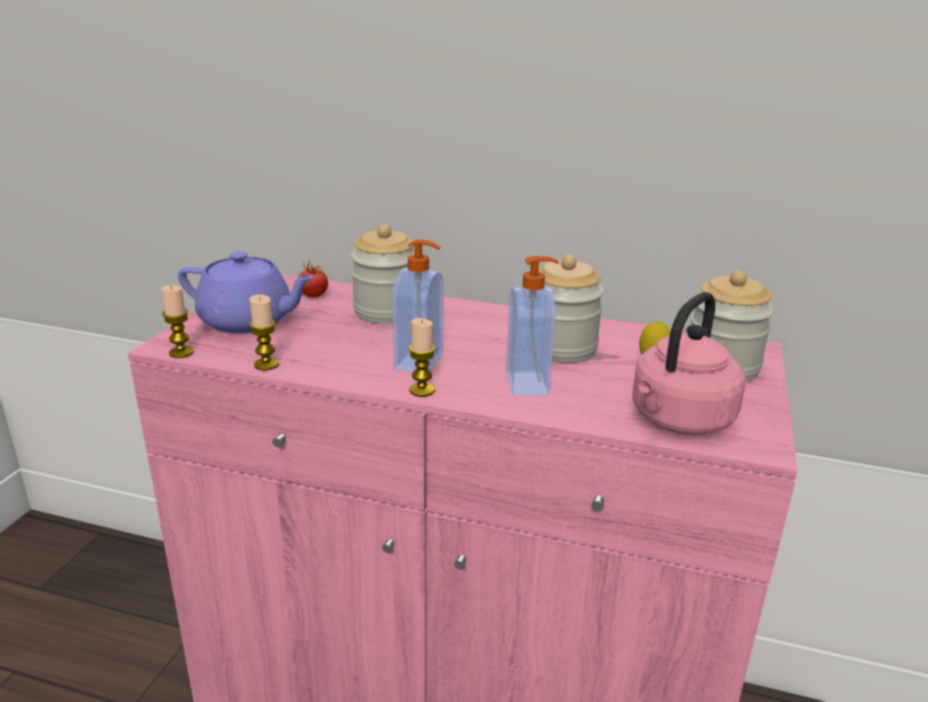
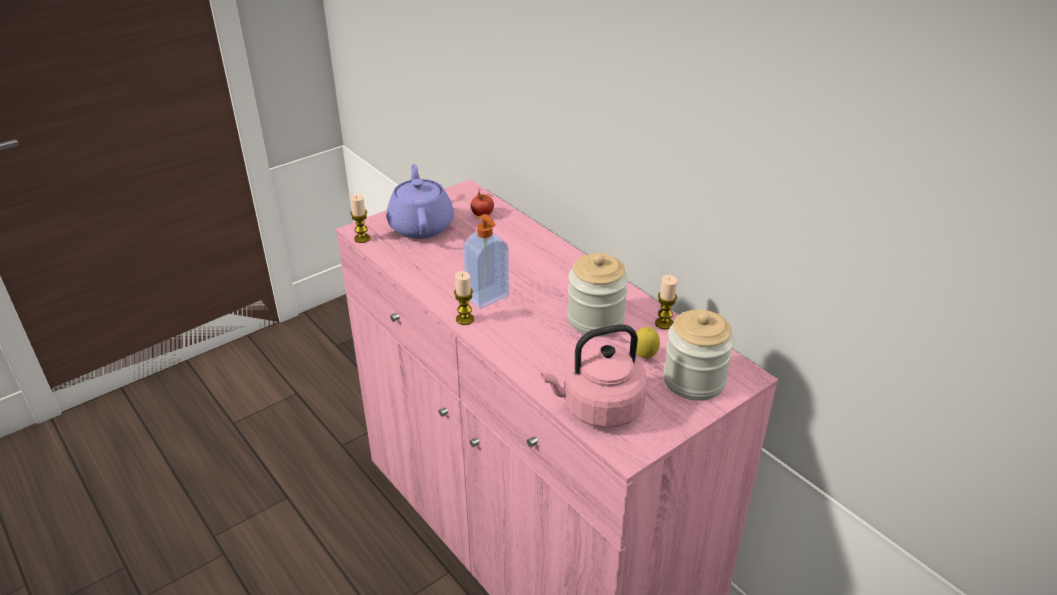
camera: 35 degrees right, 10 degrees up
(248, 321) = (421, 225): purple teapot -> purple teapot turned 150 degrees counterclockwise
(266, 364) = (398, 265): candle -> candle (664, 323)
(386, 311) = (514, 244): jar -> none
(529, 383) = (536, 340): soap dispenser -> none

